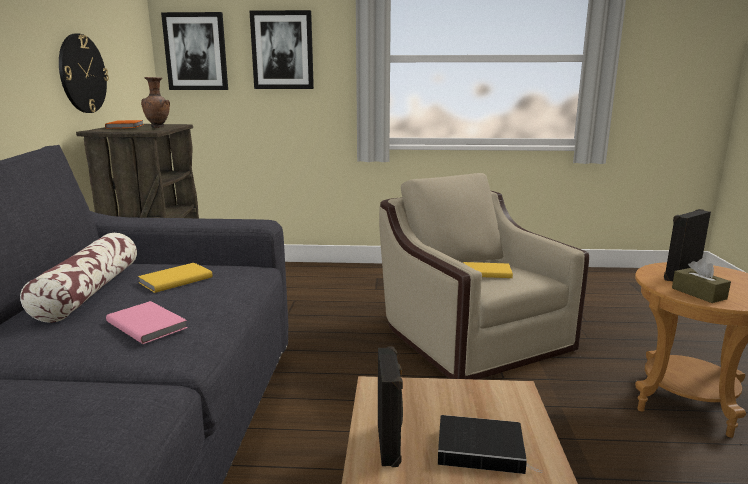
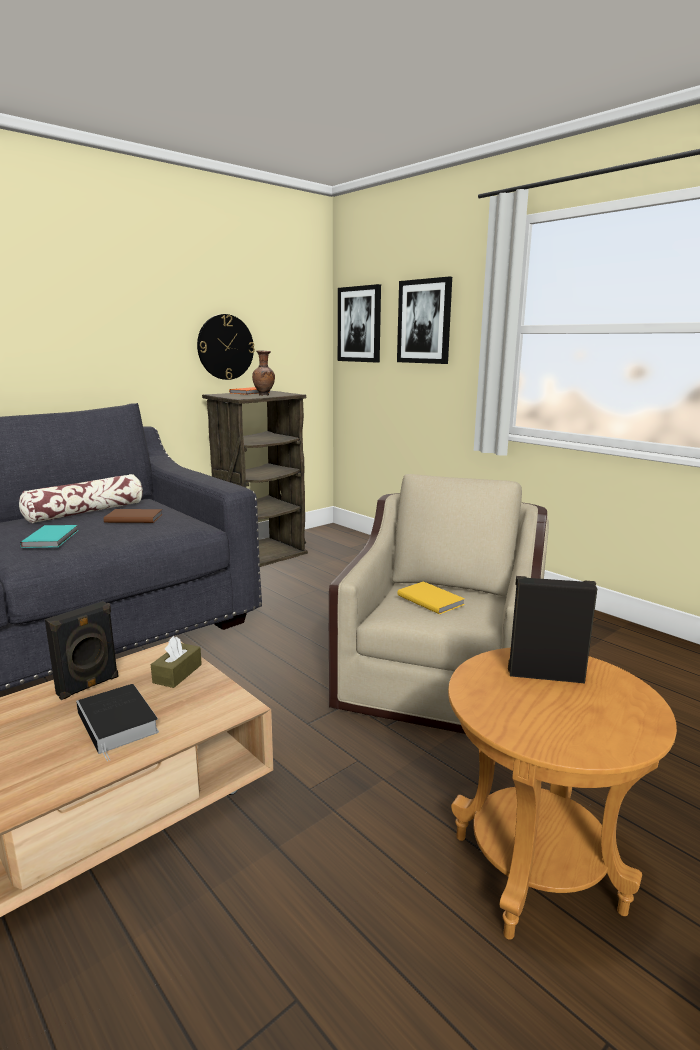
camera: 45 degrees right, 0 degrees up
(148, 324) = (52, 538): pink book -> turquoise book
(174, 280) = (133, 518): yellow book -> brown book
(698, 293) = (494, 697): brown tissue box -> brown tissue box (177, 673)

